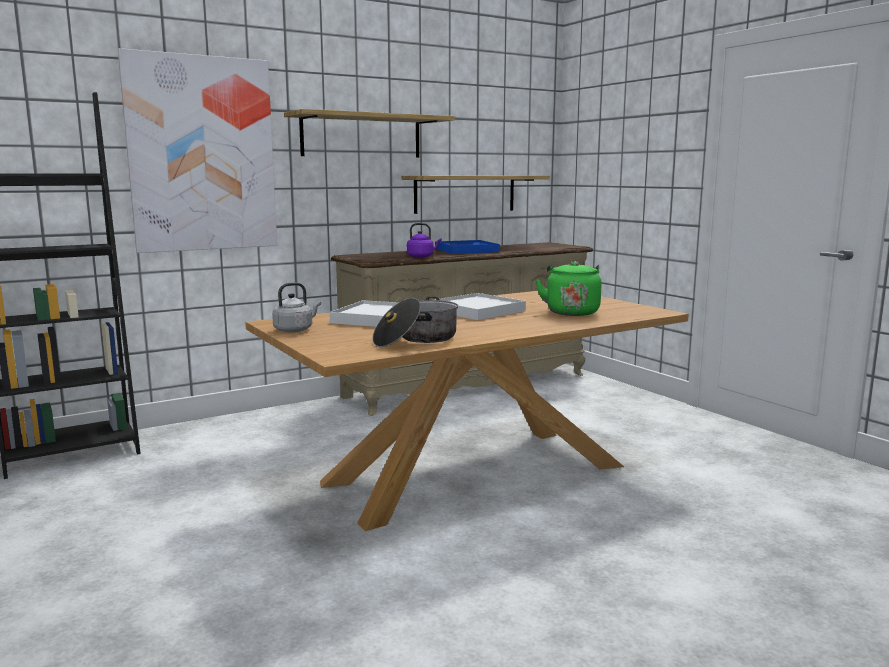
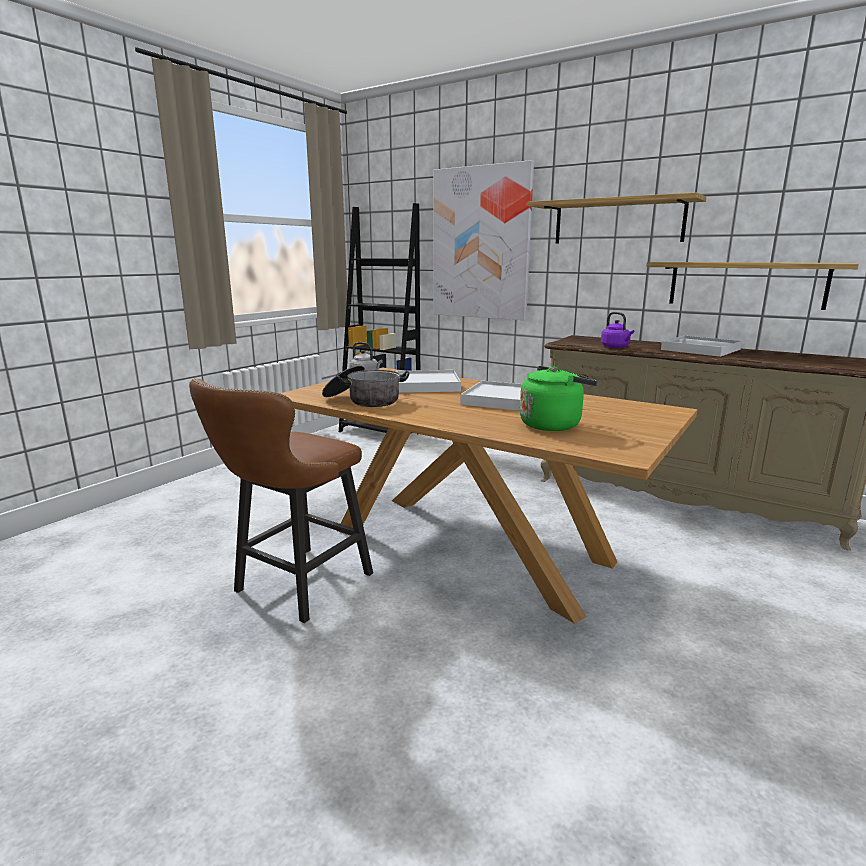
camera: 65 degrees right, 5 degrees up
(466, 250) = (700, 349): blue tray -> white tray
(486, 576) = (293, 589): none -> brown stool

